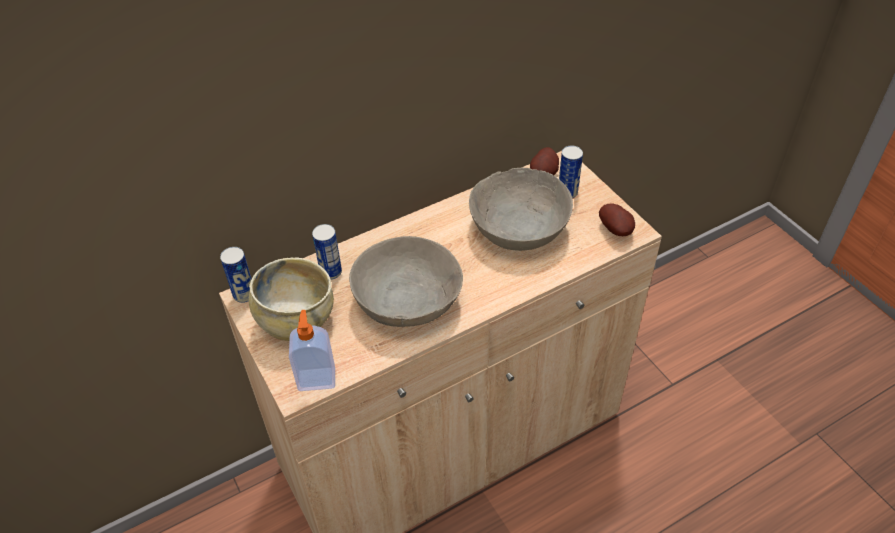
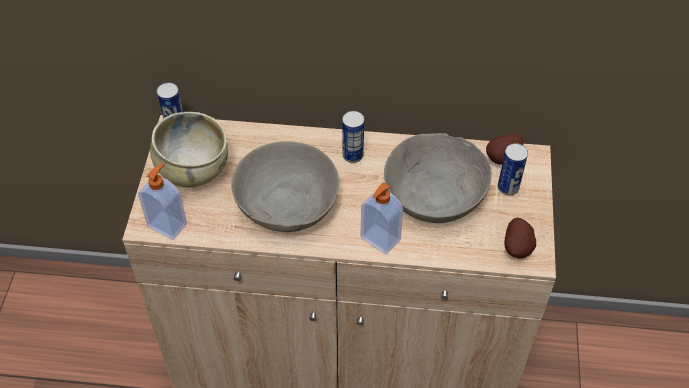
camera: 35 degrees right, 5 degrees up
(331, 272) = (251, 145): can -> can (352, 155)
(510, 284) = (379, 240): none -> soap dispenser

